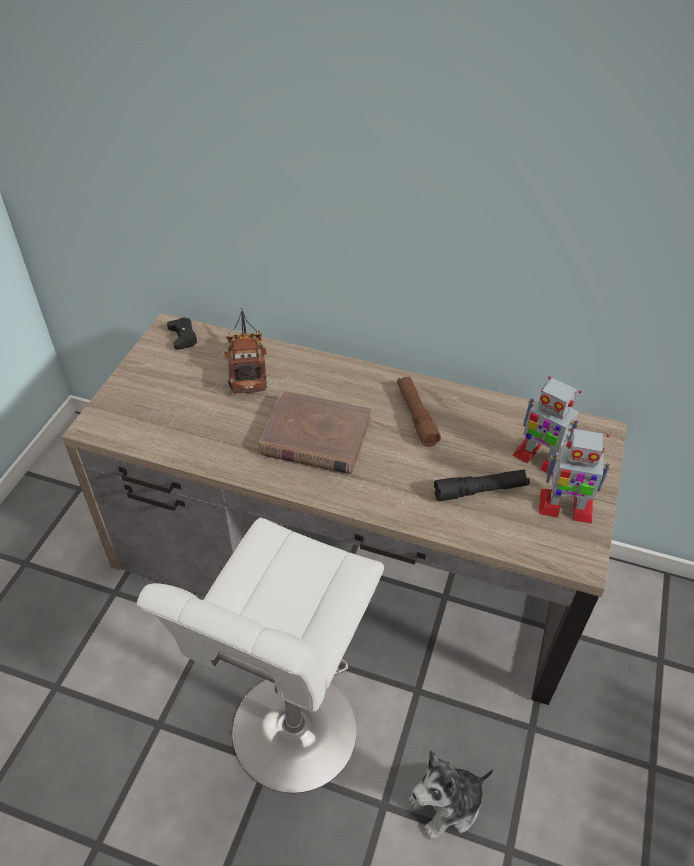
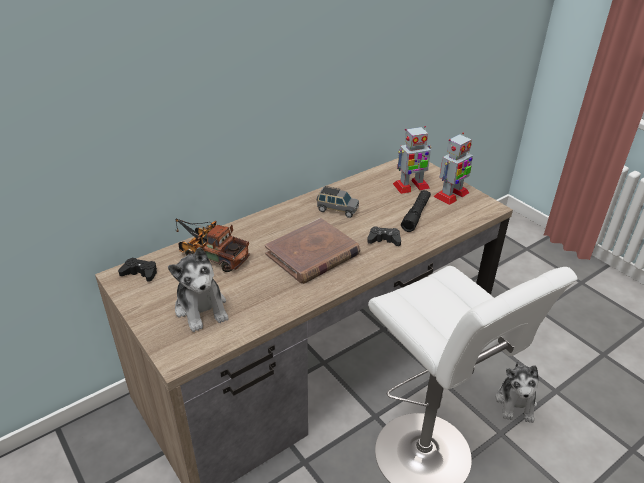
camera: 55 degrees left, 10 degrees down
(167, 403) = (202, 308): none -> plush toy
(398, 484) = (384, 240): none -> black game controller
(416, 415) = (337, 210): brown flashlight -> grey toy car

